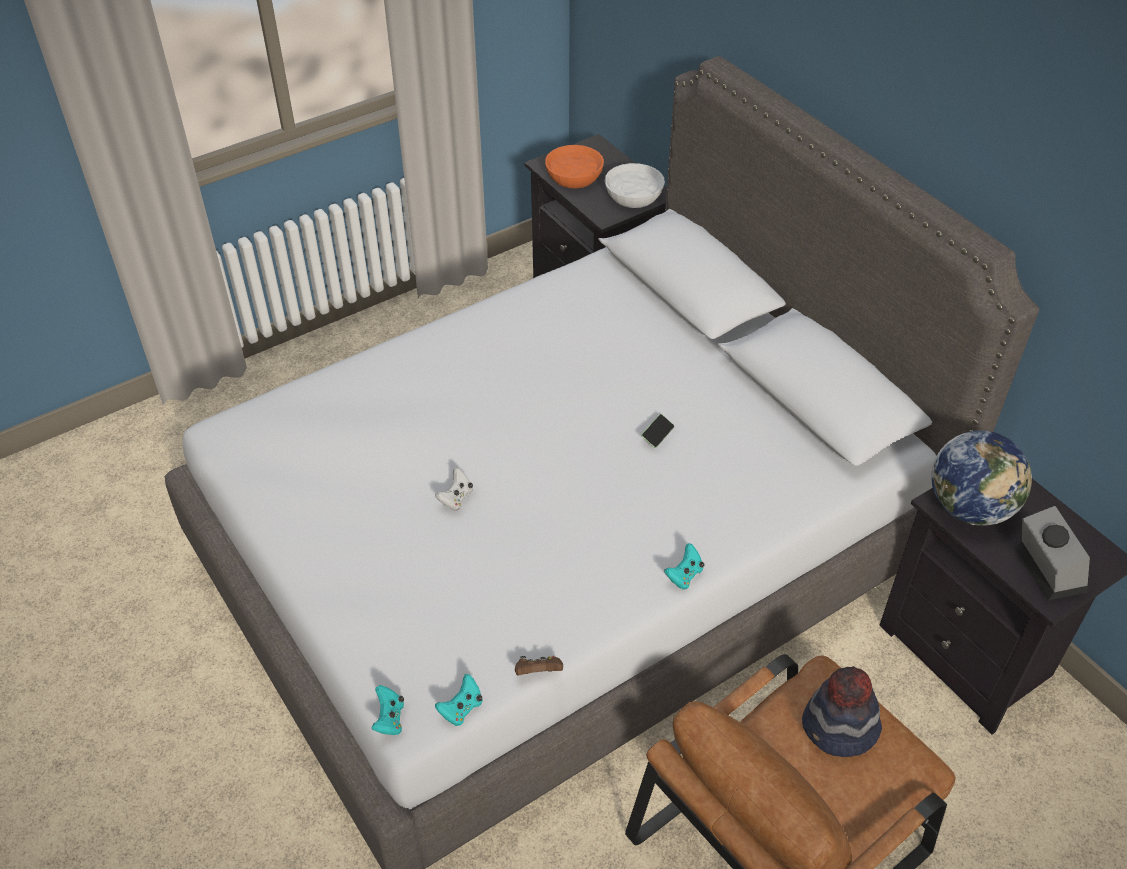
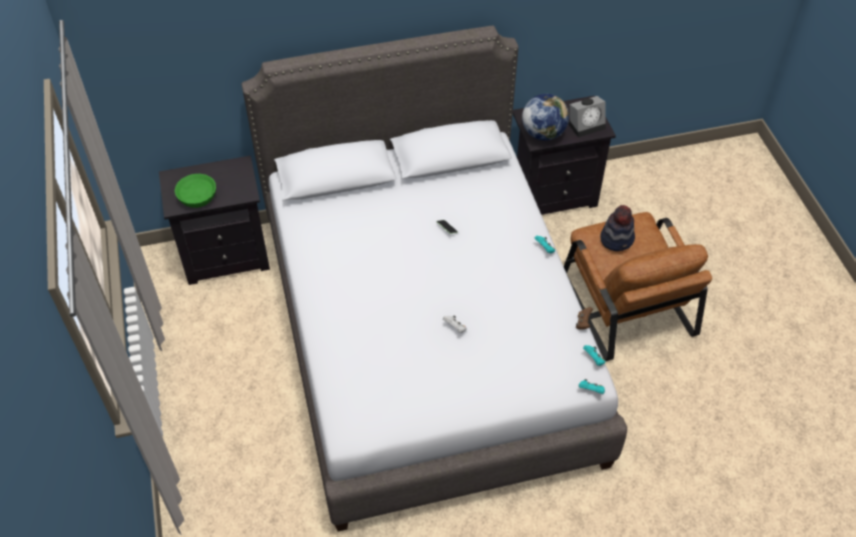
camera: 70 degrees left, 5 degrees up
(574, 176) = (197, 197): orange bowl -> green bowl
(634, 195) = (235, 174): white bowl -> none
(1045, 569) = (587, 125): alarm clock -> alarm clock turned 150 degrees clockwise

